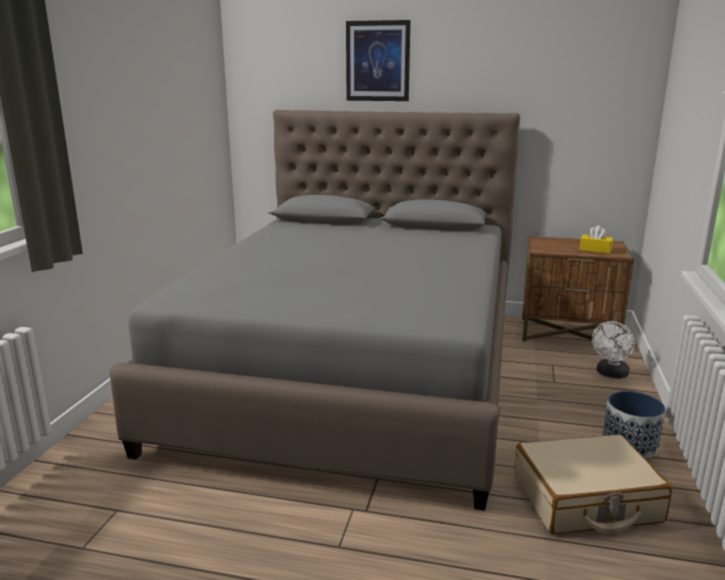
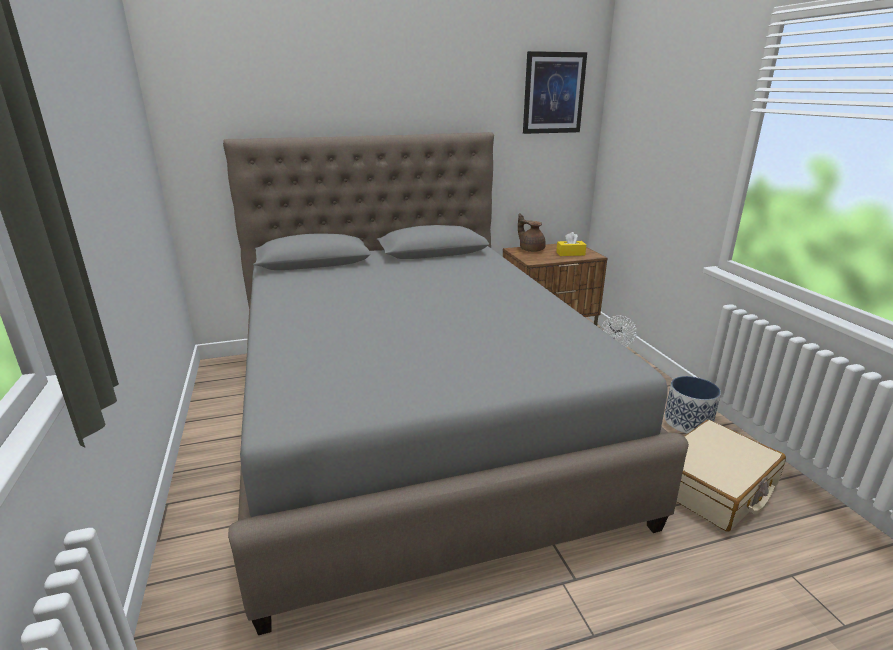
camera: 30 degrees left, 5 degrees up
(377, 61) = (343, 79): picture -> picture (553, 93)
(557, 241) = (531, 249): none -> brown teapot

